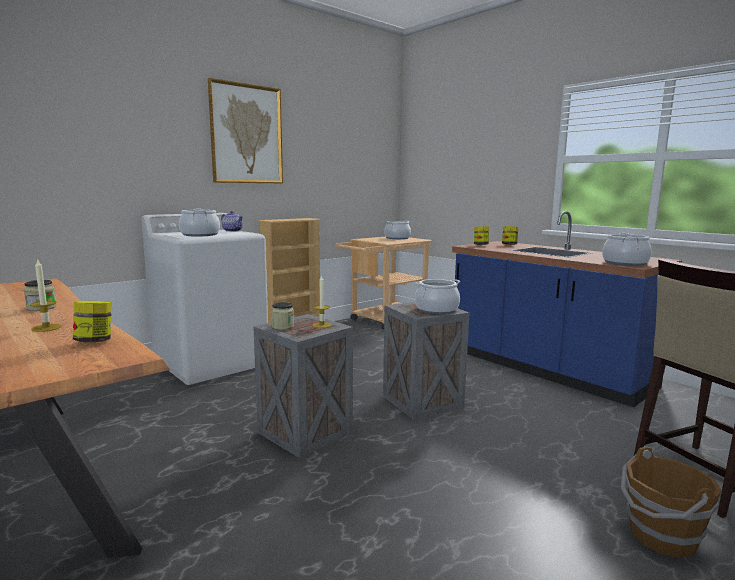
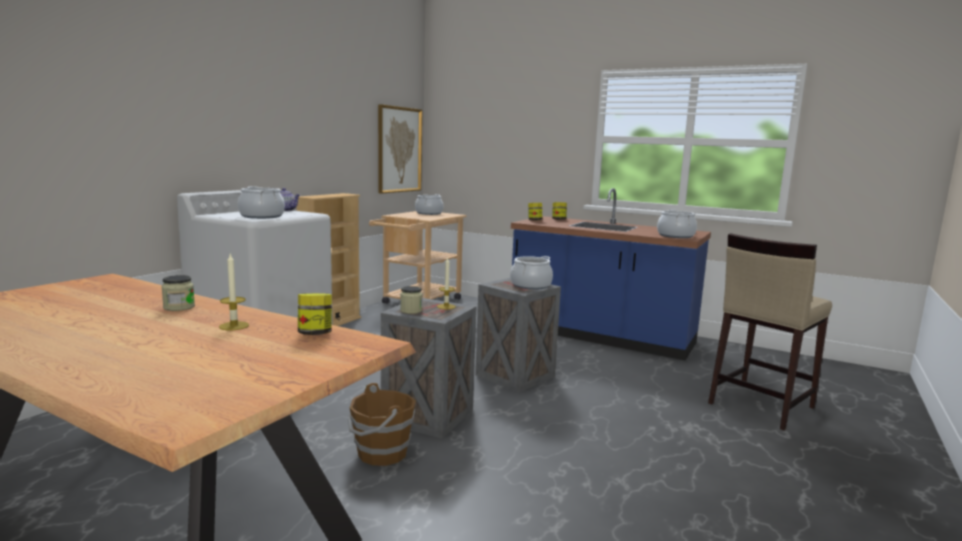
camera: 20 degrees left, 0 degrees up
(246, 134) = (282, 99): picture -> picture (399, 150)
(661, 536) = (753, 449): brown bucket -> brown bucket (381, 453)

